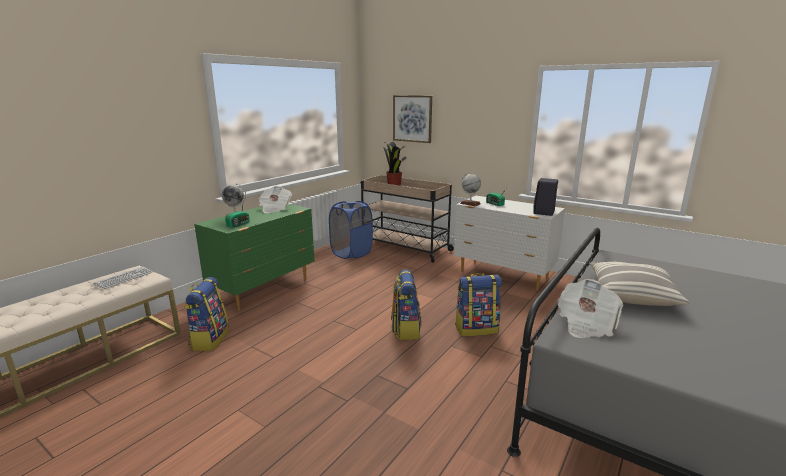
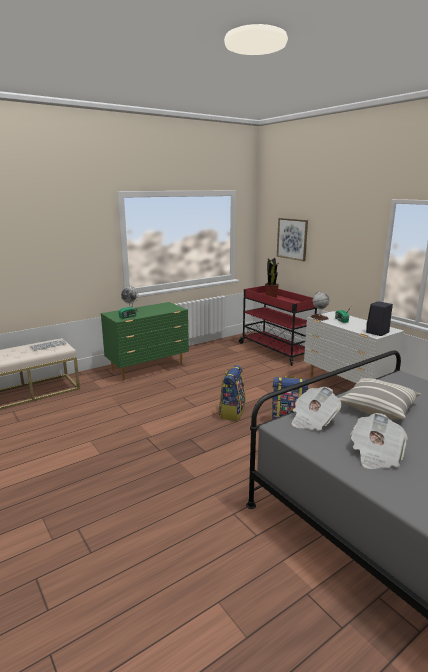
camera: 20 degrees right, 0 degrees up
(209, 339) = (95, 395): backpack -> none
(275, 208) = (161, 307): newspaper -> newspaper (375, 454)
(351, 253) = (229, 349): blue laundry basket -> none
(403, 247) = (275, 350): beige cart -> red cart

